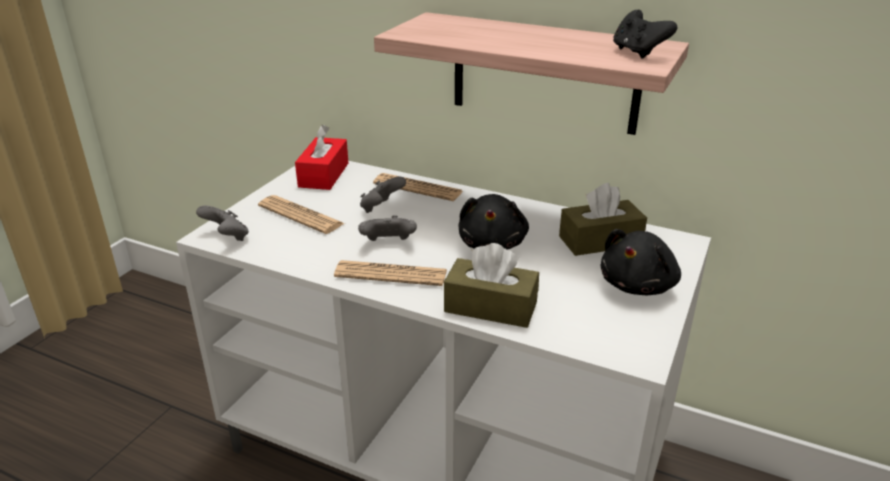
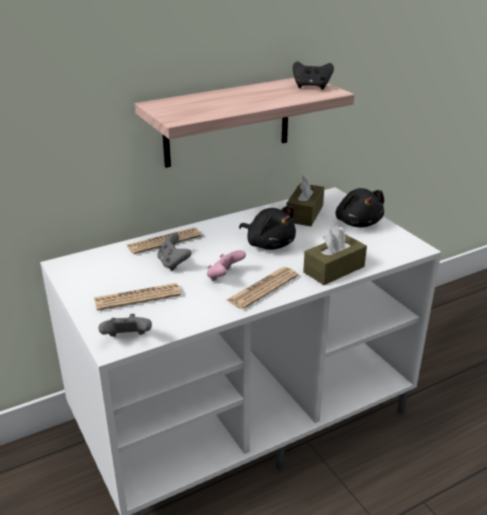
camera: 55 degrees left, 0 degrees up
(324, 175) = (86, 269): red tissue box -> none
(388, 244) = (224, 277): grey game controller -> pink game controller

